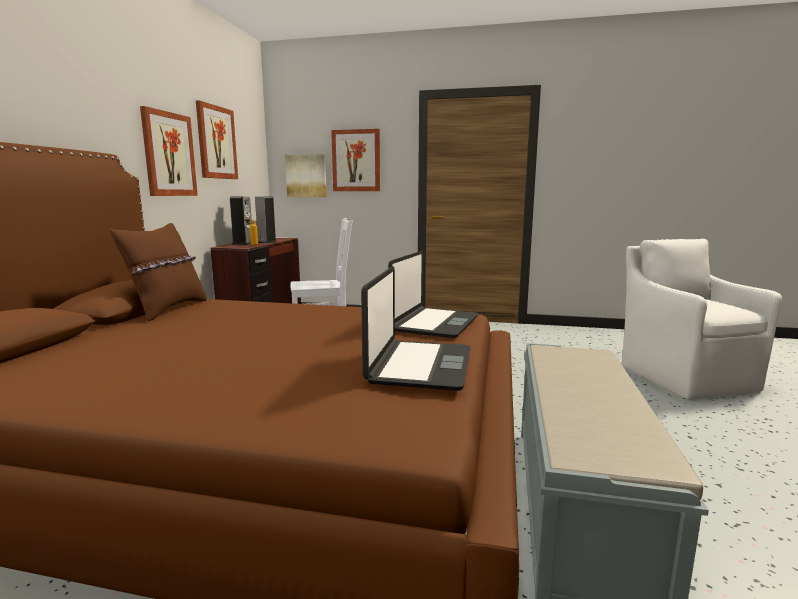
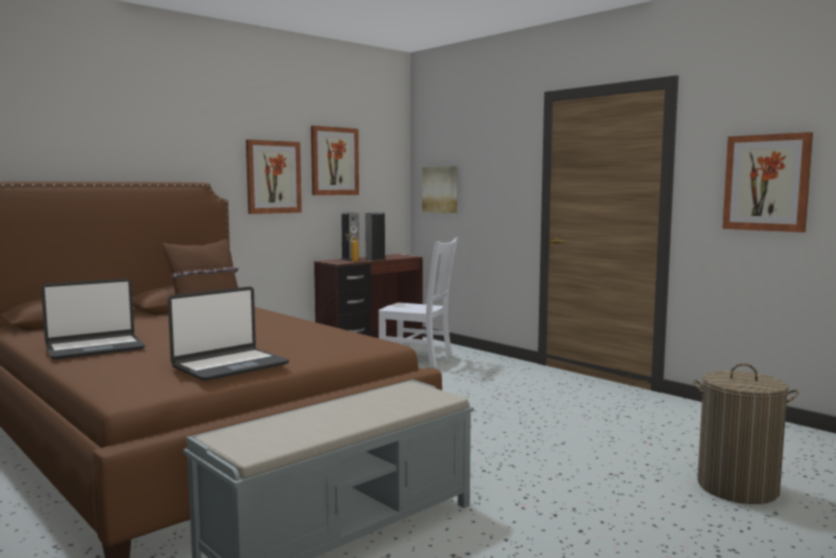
camera: 35 degrees right, 5 degrees down
(356, 161) = (484, 173): picture -> picture (766, 182)
(434, 323) = (336, 346): laptop -> laptop (95, 348)
(684, 376) = (738, 487): white armchair -> laundry basket

